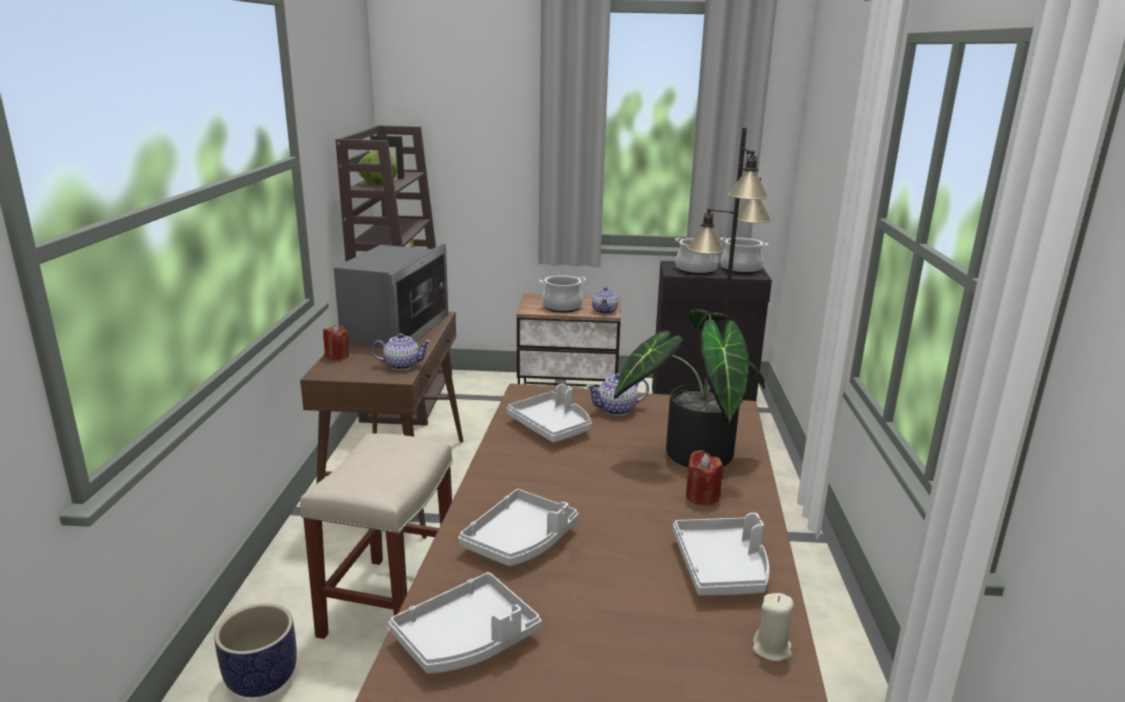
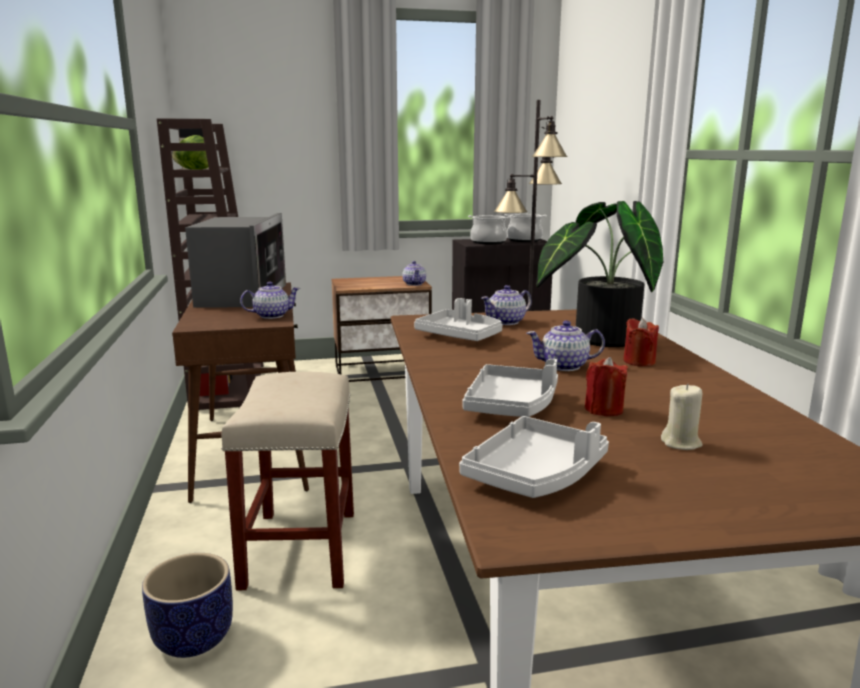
camera: 15 degrees left, 5 degrees down
(337, 356) = (198, 315): red candle -> red candle (603, 409)
(562, 307) = (374, 284): cooking pot -> none
(618, 491) = (564, 366): none -> teapot
(722, 568) = (708, 399): grey tray -> none
(772, 649) = (810, 440): beige candle -> beige candle (681, 443)

